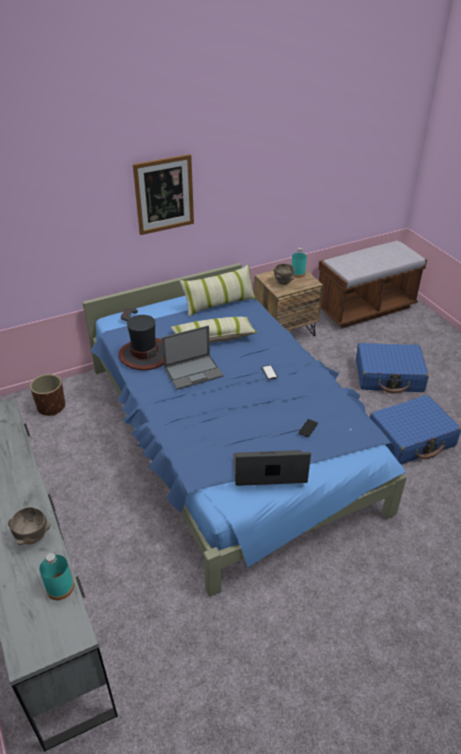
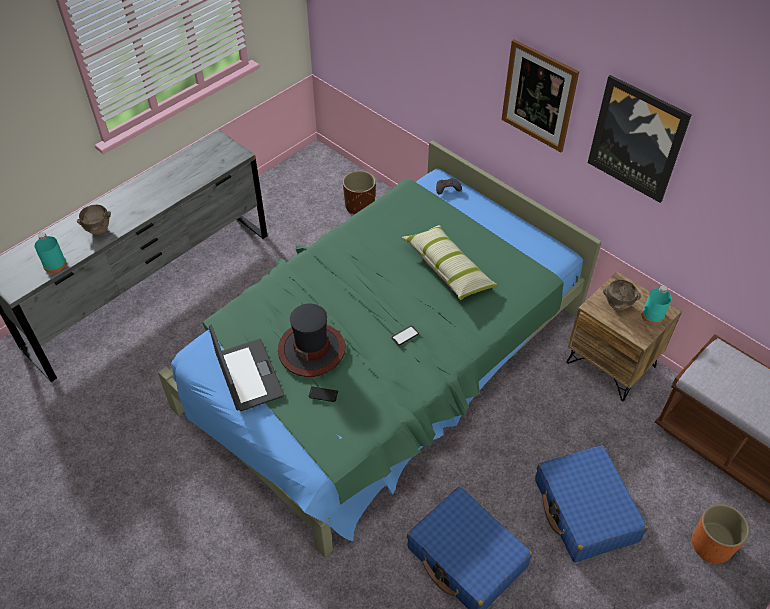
camera: 70 degrees right, 10 degrees up
(144, 354) = (387, 222): hat -> hat (312, 349)
(194, 371) = (375, 270): laptop -> none
(219, 304) = (520, 254): pillow -> none
(229, 437) = (382, 362): blue bed -> green bed
(241, 172) = (637, 138): none -> picture
(423, 337) = (712, 545): none -> orange planter

